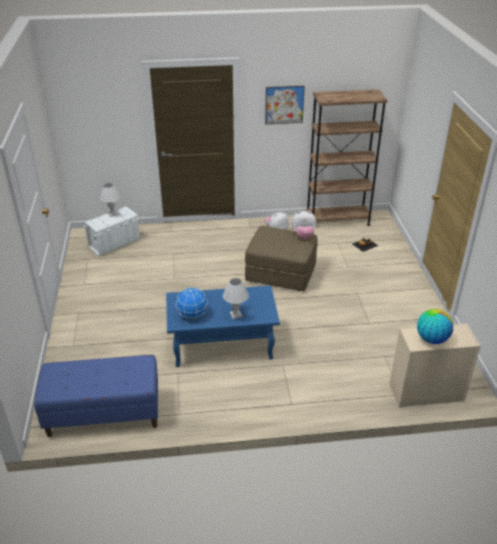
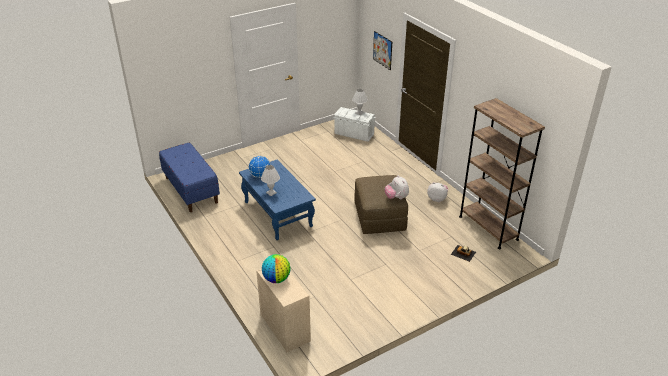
camera: 65 degrees right, 0 degrees up
(284, 105) = (477, 97): picture -> picture (382, 50)

